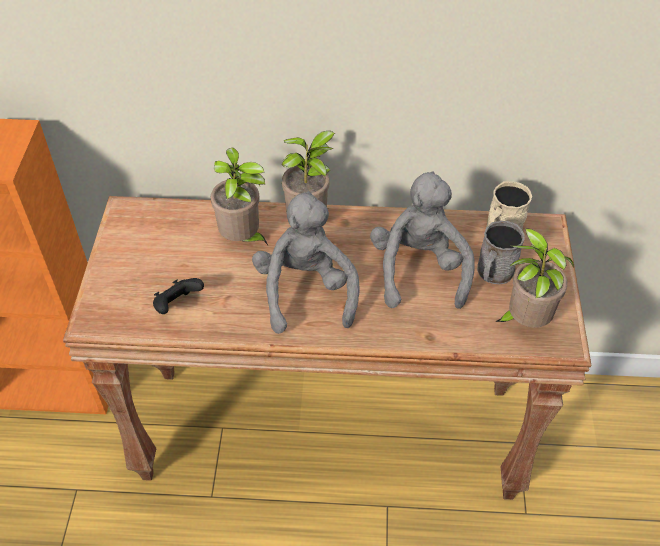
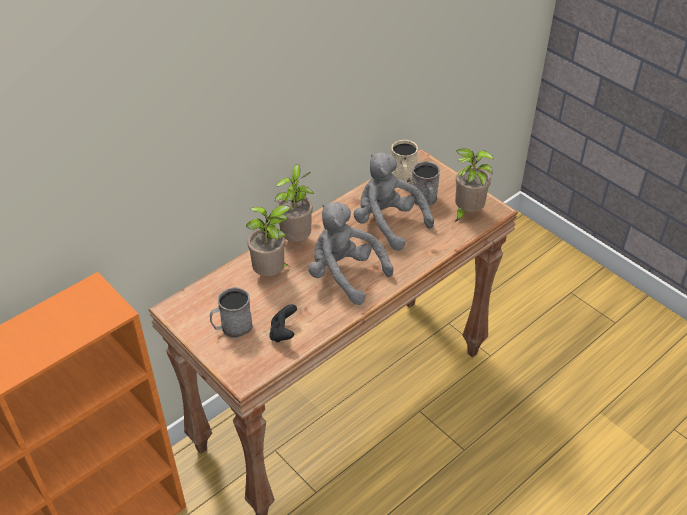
camera: 45 degrees left, 5 degrees down
(145, 265) = (232, 328): none -> grey mug

